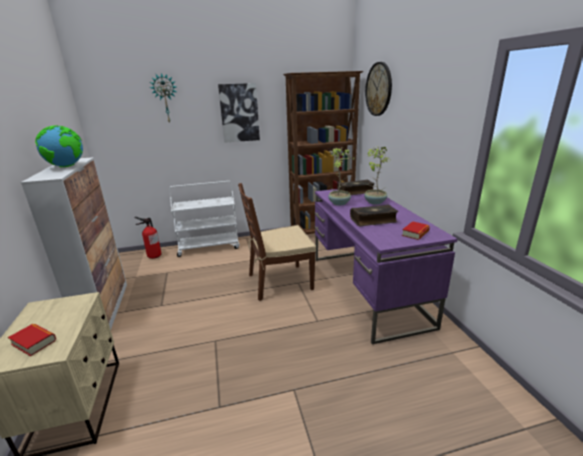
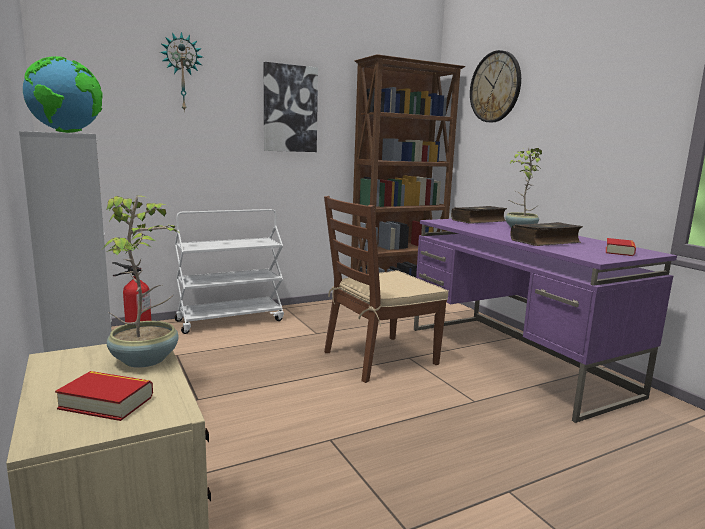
camera: 15 degrees left, 10 degrees down
(339, 203) = (474, 229): potted plant -> potted plant (146, 359)

